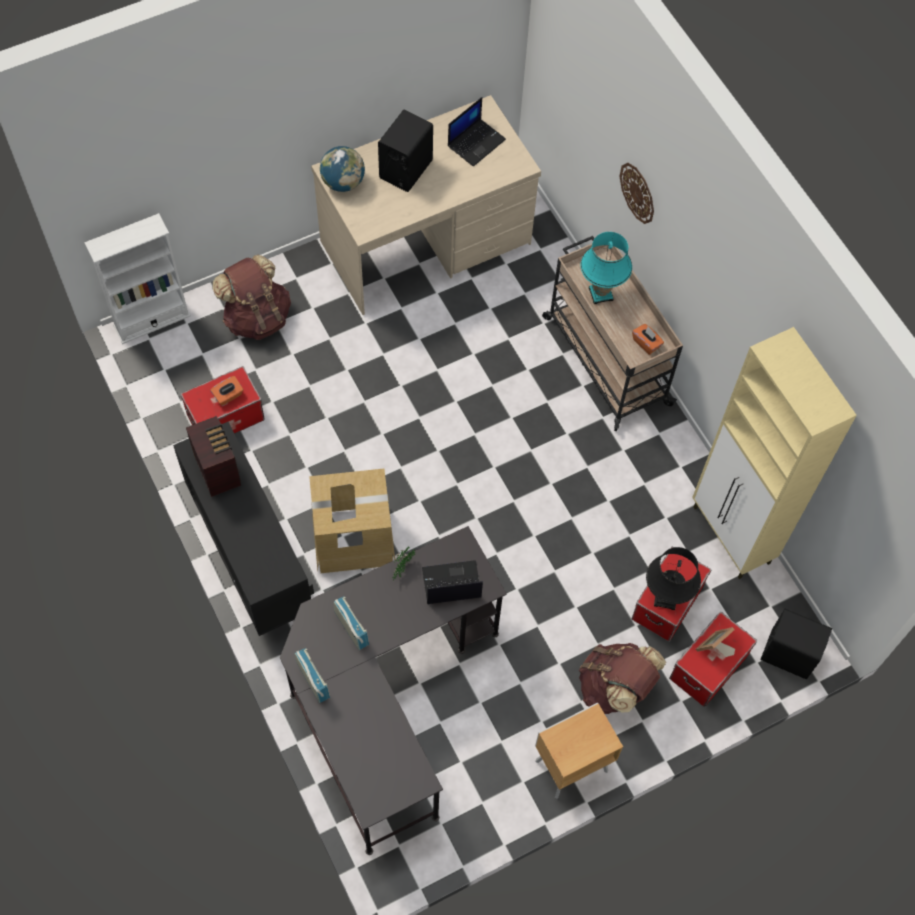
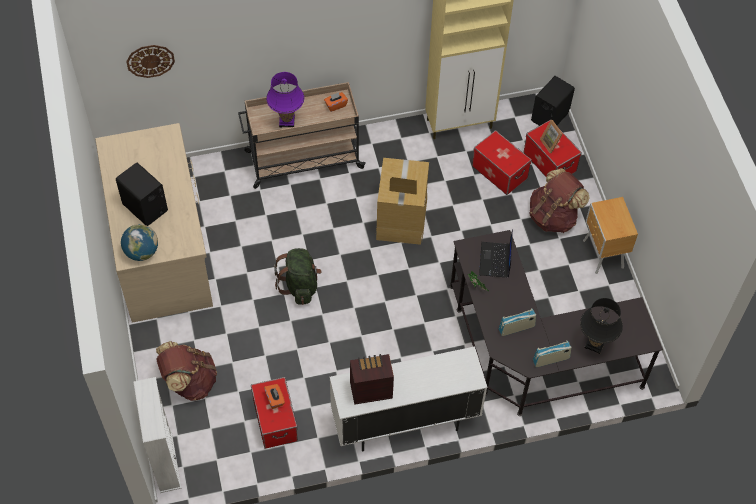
camera: 75 degrees left, 5 degrees down
(251, 560) = (405, 423): black cabinet -> white cabinet
(353, 538) = (404, 351): cardboard box -> cardboard box (400, 218)
(416, 400) = (300, 285): none -> green backpack
(476, 142) = (137, 156): laptop -> none
(601, 294) = (287, 121): turquoise table lamp -> purple table lamp
(637, 193) = (251, 51): wall clock -> wall clock (150, 60)
(665, 598) = (510, 160): black table lamp -> black table lamp (595, 344)

